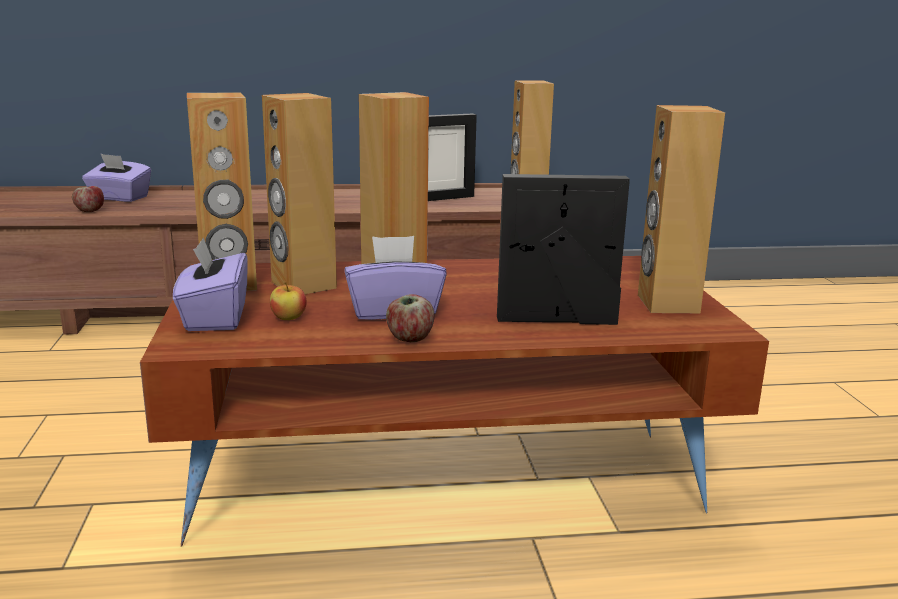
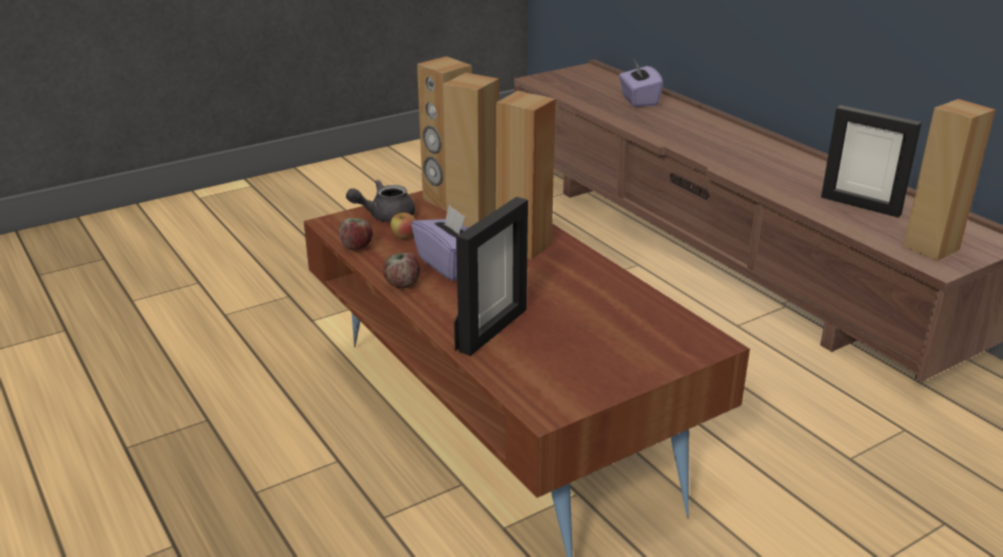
camera: 65 degrees right, 10 degrees up
(90, 211) = (593, 105): apple -> apple (356, 247)
(214, 317) = (385, 216): purple tissue box -> grey teapot
(556, 320) = (491, 329): picture frame -> picture frame turned 60 degrees clockwise
(667, 304) = (587, 373): brown speaker -> none

